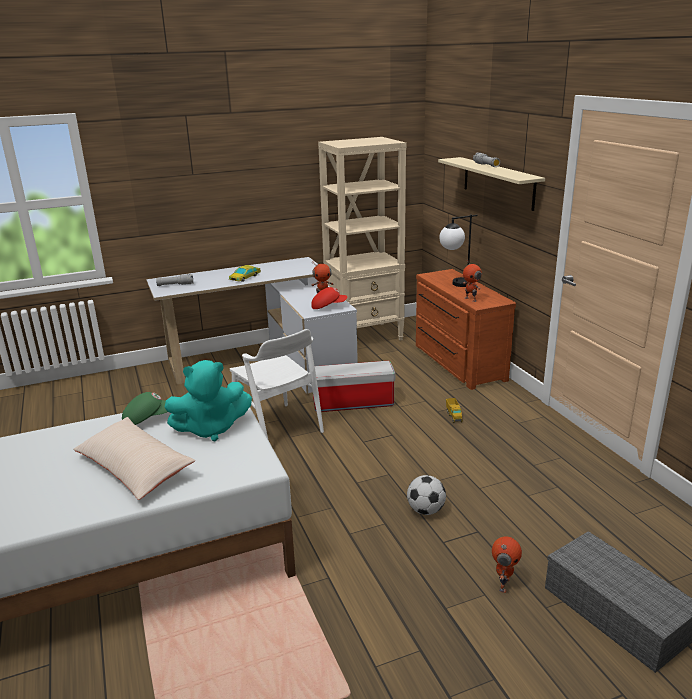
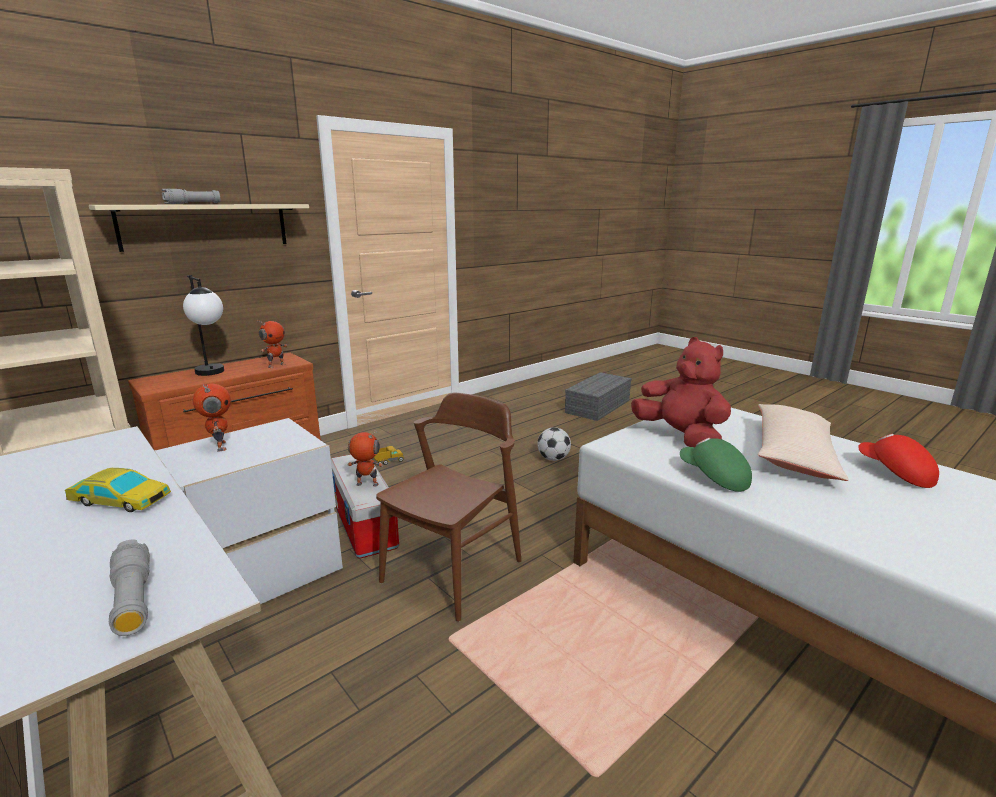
camera: 110 degrees left, 5 degrees down
(211, 429) = (680, 437): turquoise plush toy -> red plush toy
(277, 428) = (453, 571): white chair -> brown chair
(328, 306) = (271, 436): red cap -> red cap (895, 473)
(503, 584) = (606, 430): toy robot -> toy robot (366, 485)

